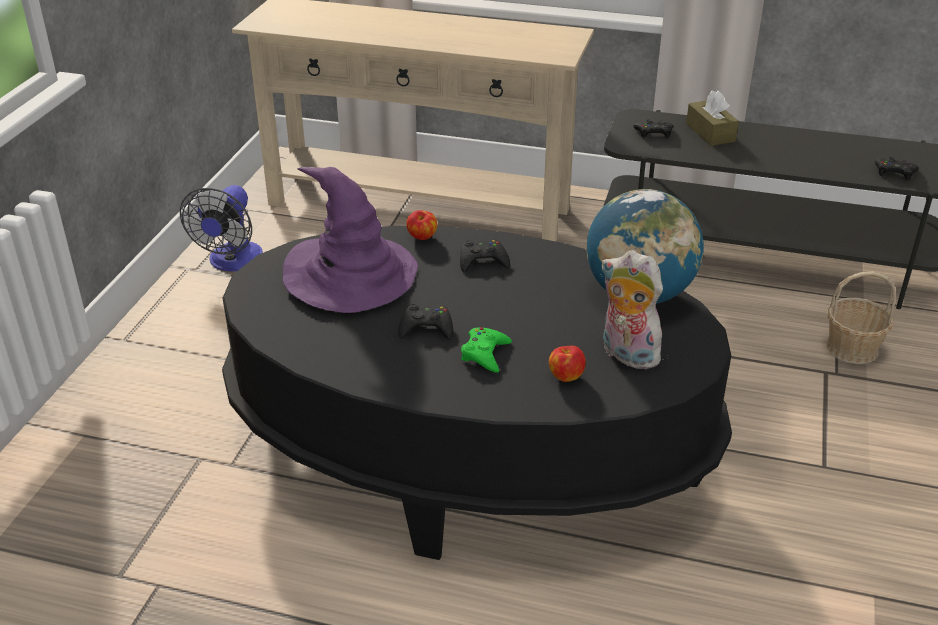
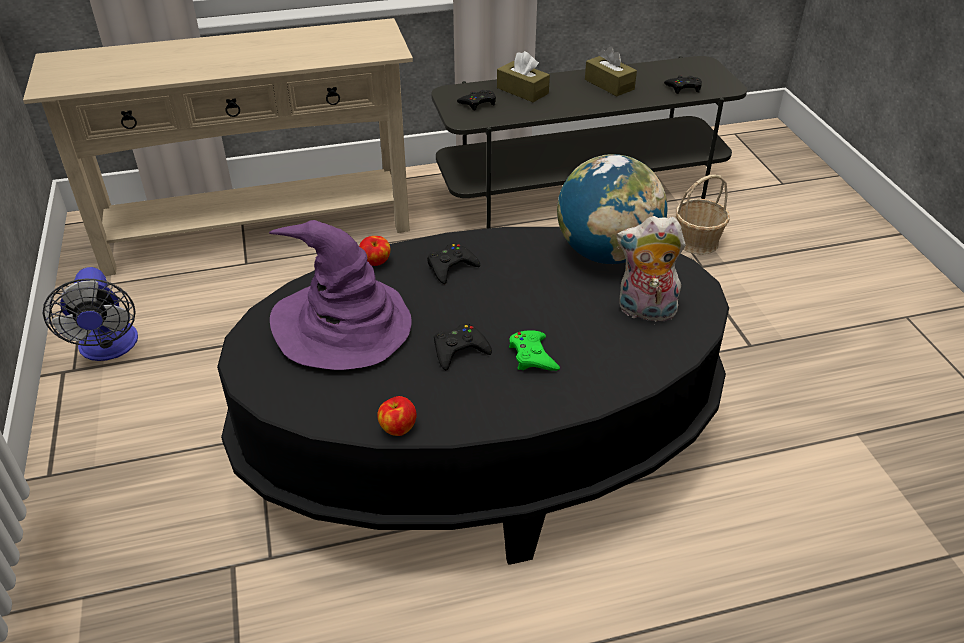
camera: 30 degrees left, 5 degrees up
(565, 376) = (616, 350): apple -> apple (397, 428)
(811, 149) = (609, 84): none -> brown tissue box

